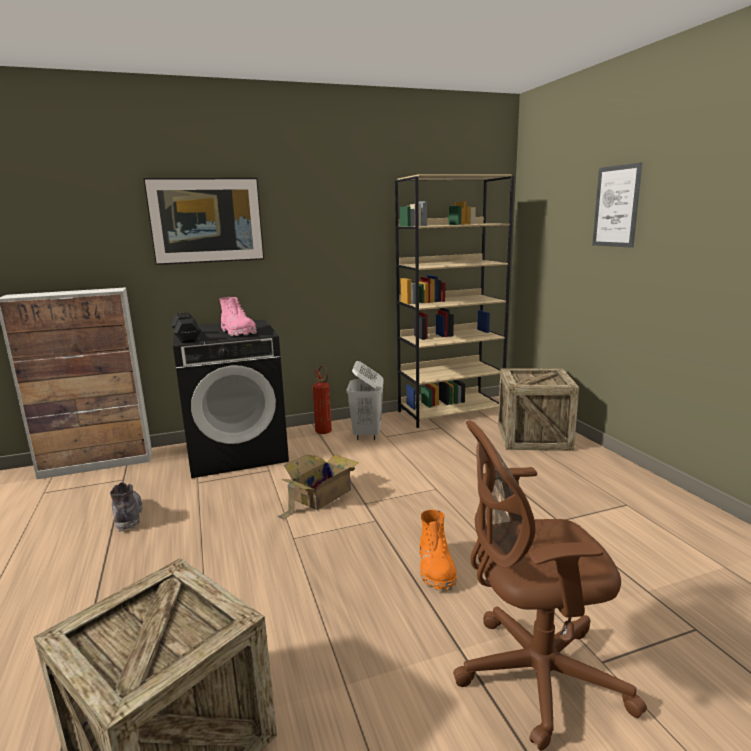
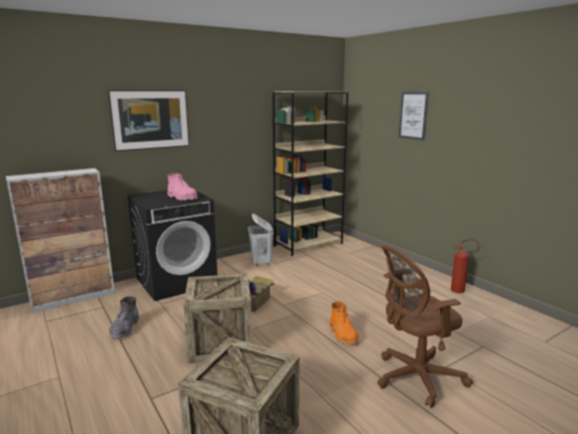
camera: 15 degrees left, 0 degrees up
(127, 516) = (125, 329): grey boot -> grey boot turned 135 degrees counterclockwise
(187, 337) = (148, 203): black dumbbell -> none
(325, 432) = (231, 263): fire extinguisher -> fire extinguisher (460, 291)
(533, 437) = (366, 256): crate -> crate (220, 342)

